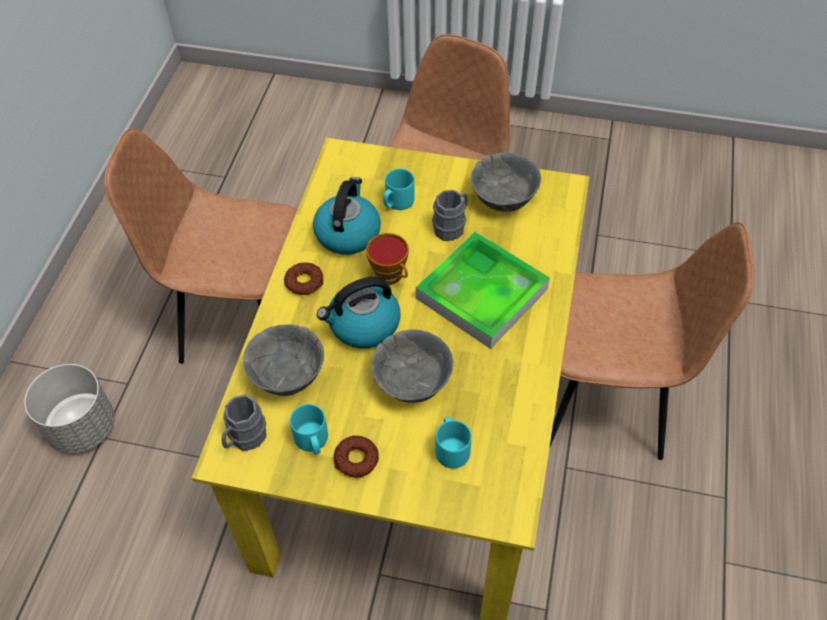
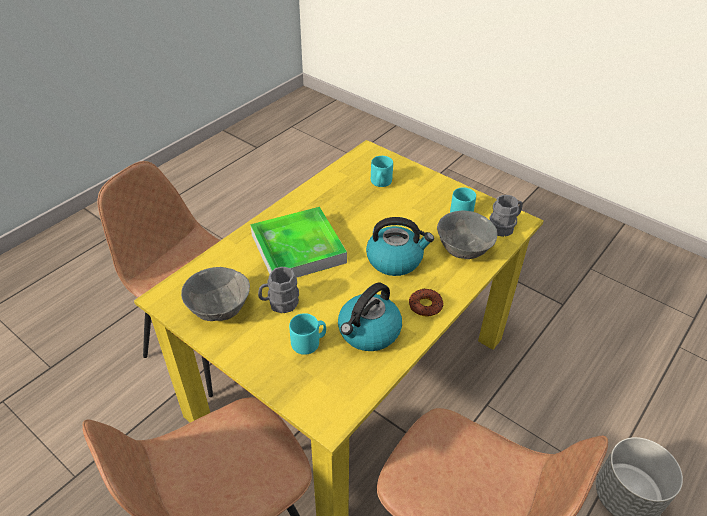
camera: 155 degrees left, 10 degrees down
(356, 459) = (438, 195): donut -> none
(391, 276) = (354, 284): cup -> none
(413, 383) = (382, 217): grey bowl -> none

